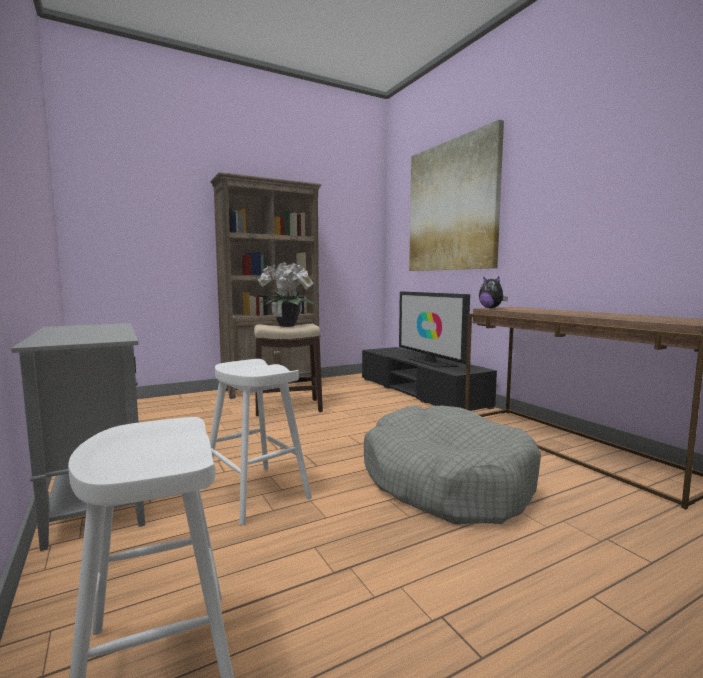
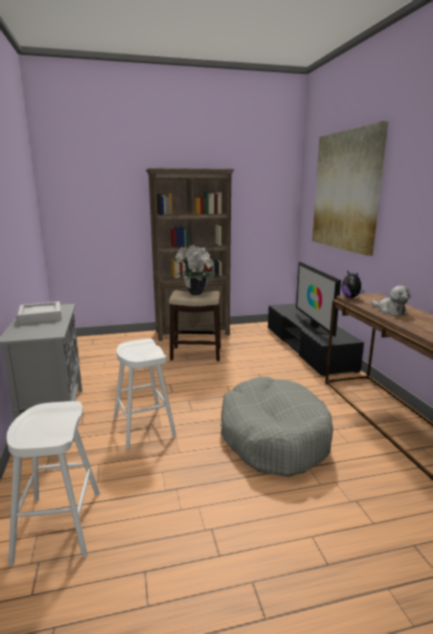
camera: 15 degrees right, 10 degrees up
(81, 330) = (40, 316): none -> grey tray
(550, 311) = (390, 311): none -> plush toy

